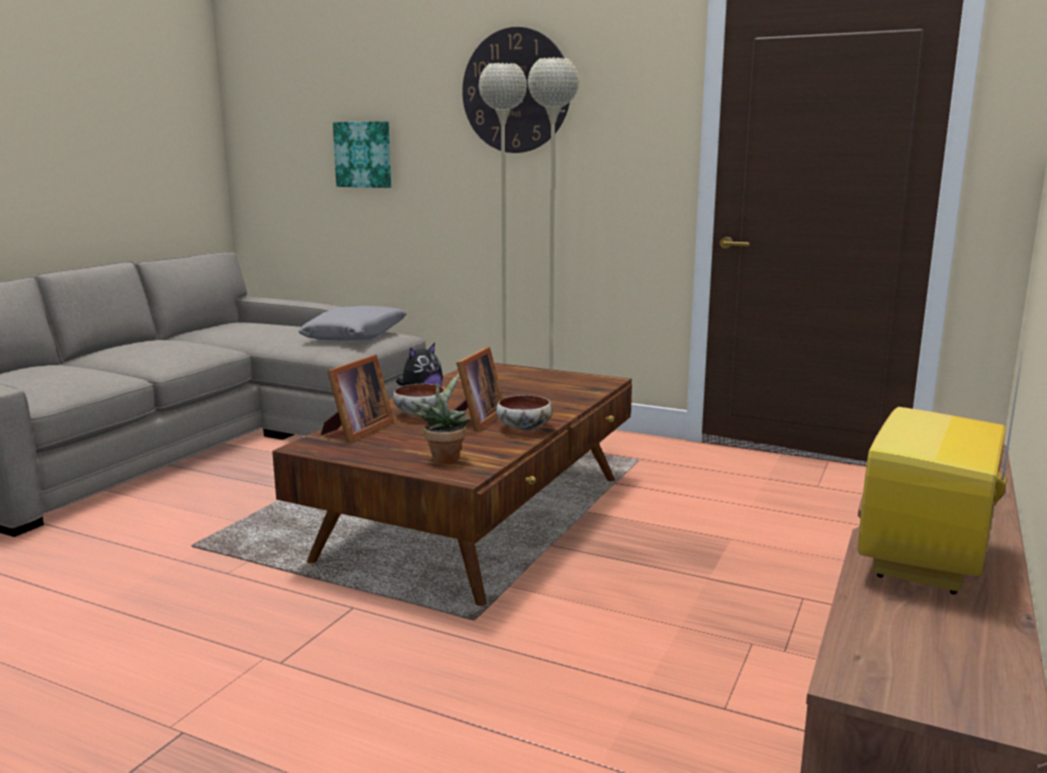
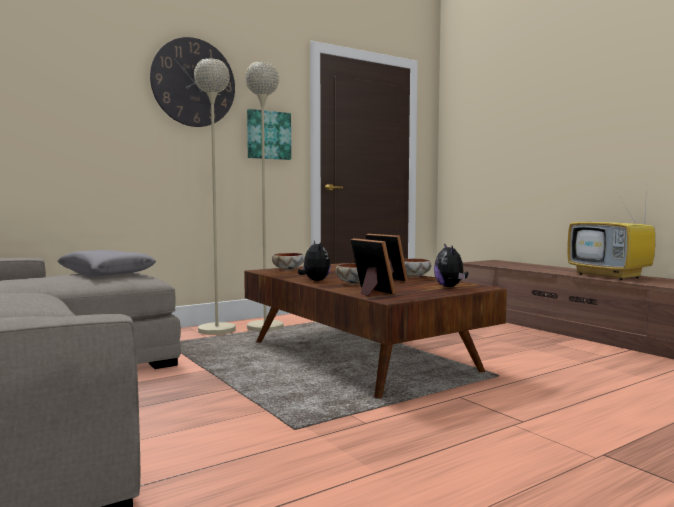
camera: 60 degrees left, 10 degrees down
(364, 154) = (42, 117): picture -> picture (268, 135)
(444, 458) = (450, 287): potted plant -> plush toy
(509, 372) = (288, 269): none -> bowl

